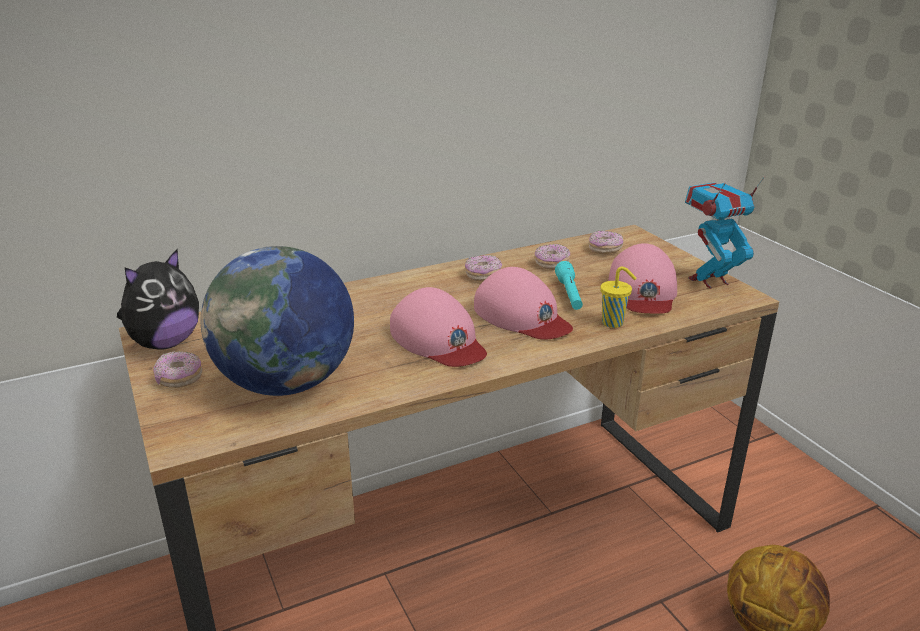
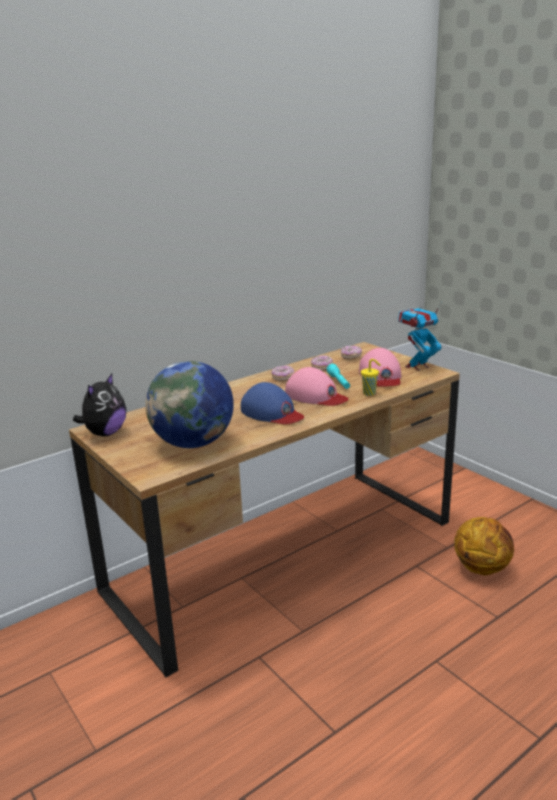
camera: 10 degrees left, 5 degrees down
(179, 379) = (127, 449): donut -> none
(438, 339) = (272, 412): pink cap -> blue cap

